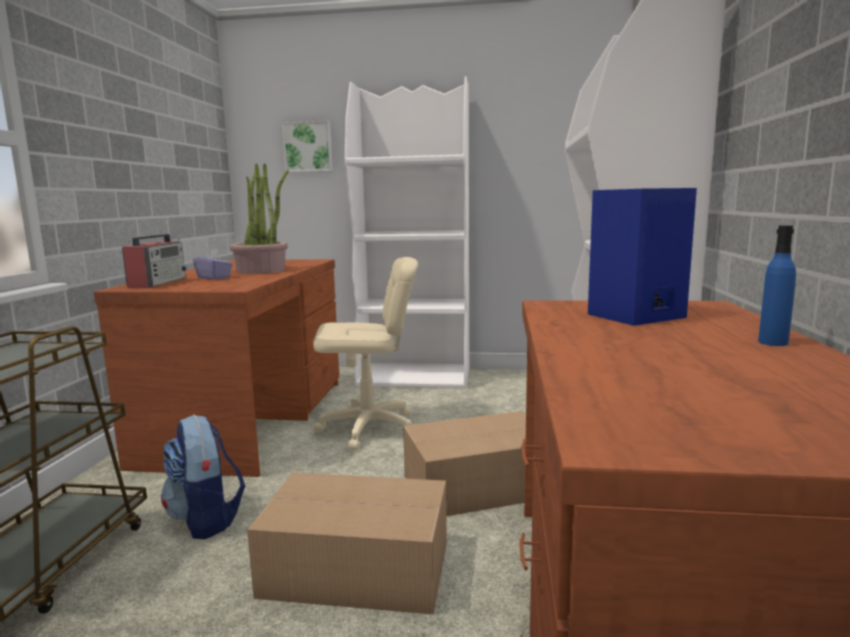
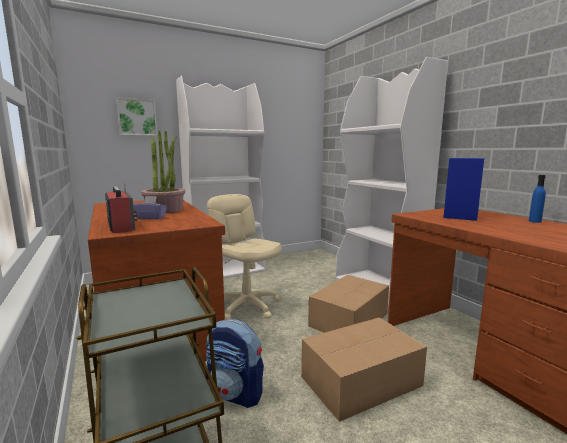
camera: 35 degrees left, 0 degrees up
(369, 428) = (247, 306): beige office chair -> beige office chair turned 90 degrees counterclockwise

